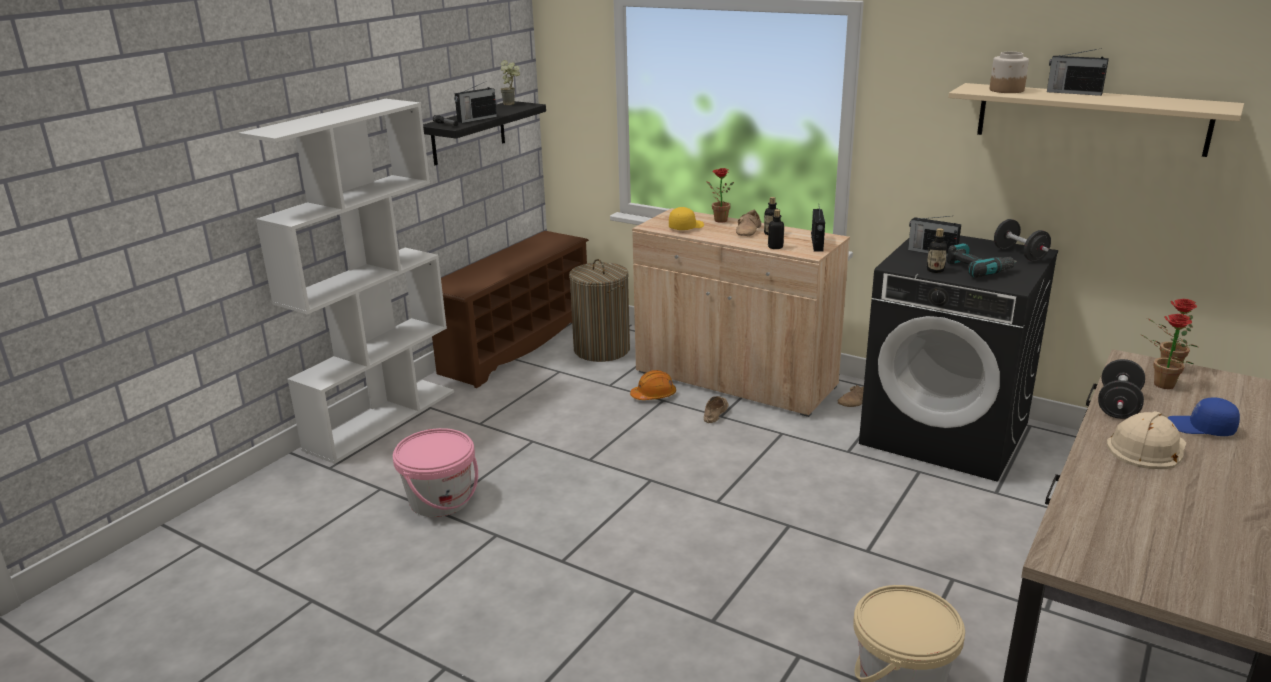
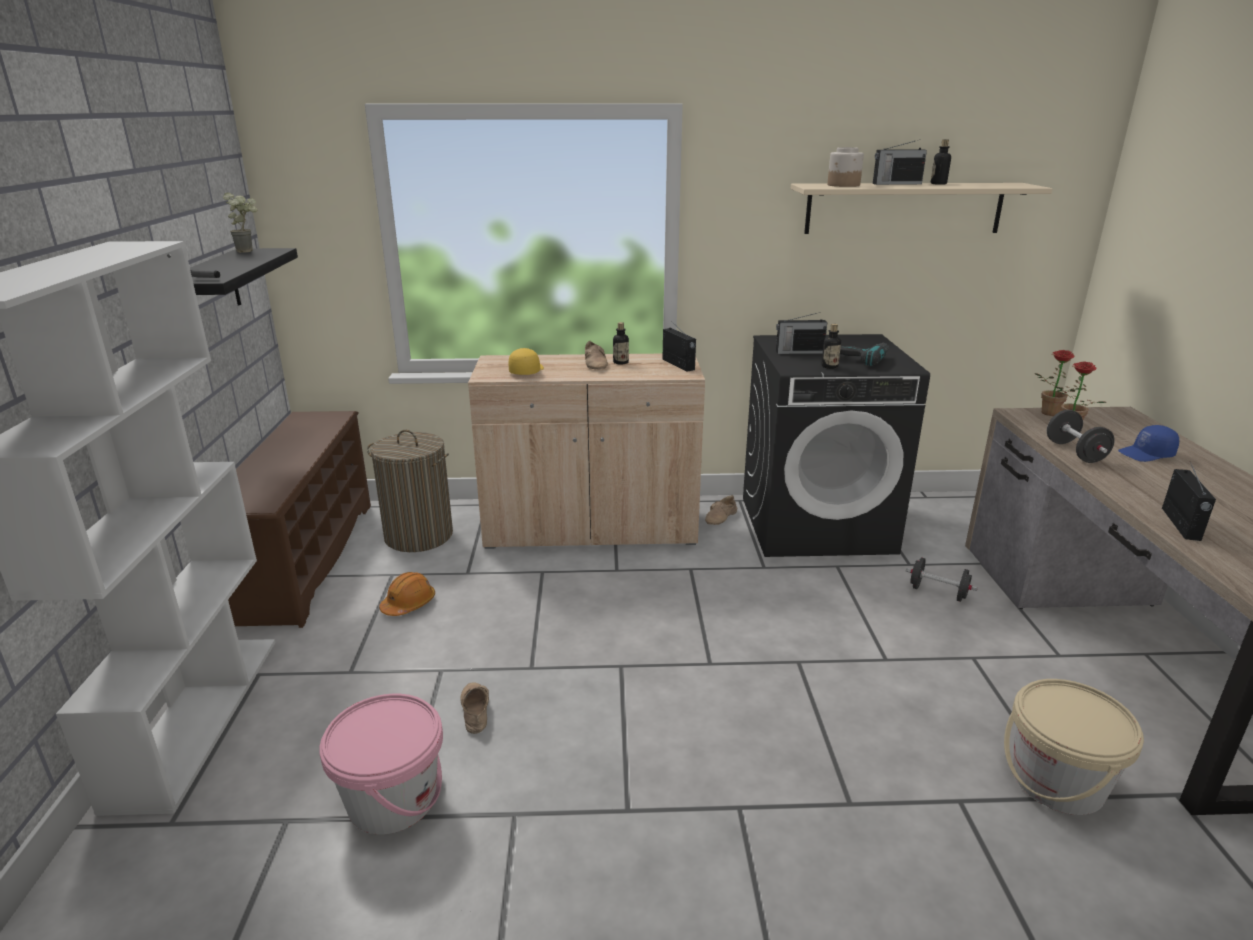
camera: 35 degrees left, 0 degrees up
(476, 119) = (230, 269): radio -> radio (1180, 524)
(654, 395) = (527, 569): orange hard hat -> orange hard hat (409, 604)
(714, 412) = (607, 568): beige shoe -> beige shoe (474, 710)
(718, 220) = (548, 358): potted plant -> none
(775, 247) = (646, 374): bottle -> bottle (938, 184)
(1019, 254) = (864, 342): black dumbbell -> black dumbbell (938, 592)
(1147, 448) = (1148, 481): beige hard hat -> none

